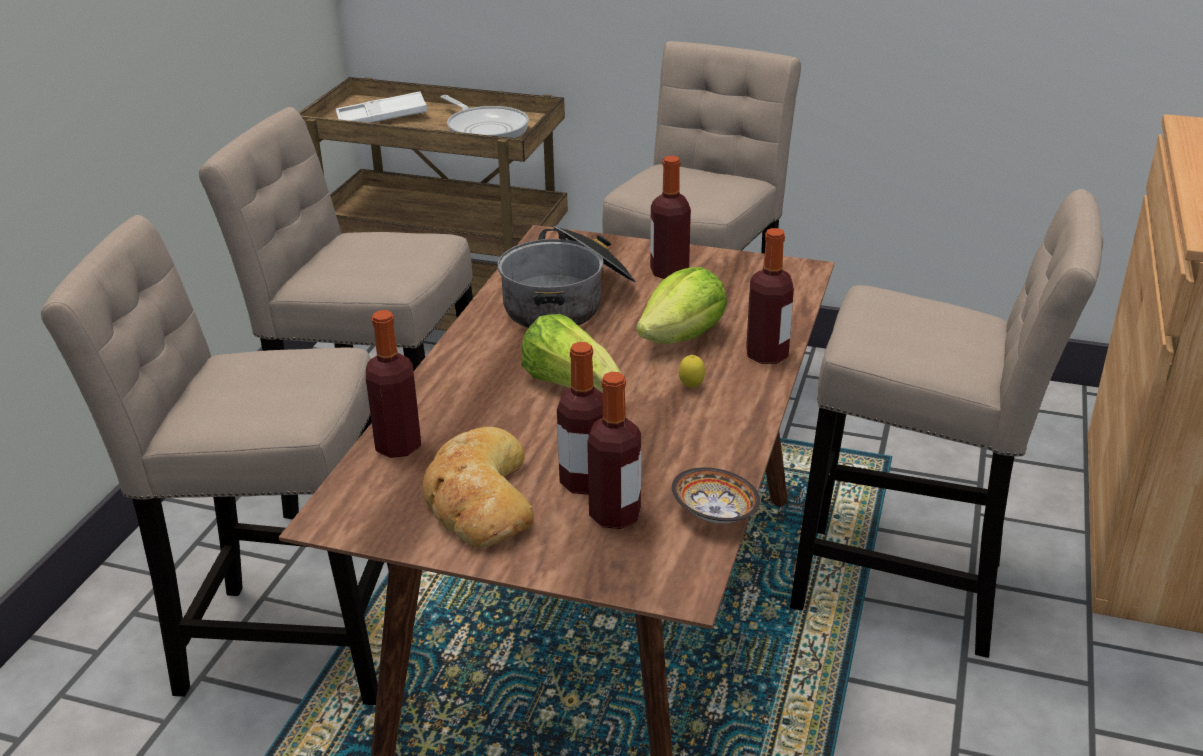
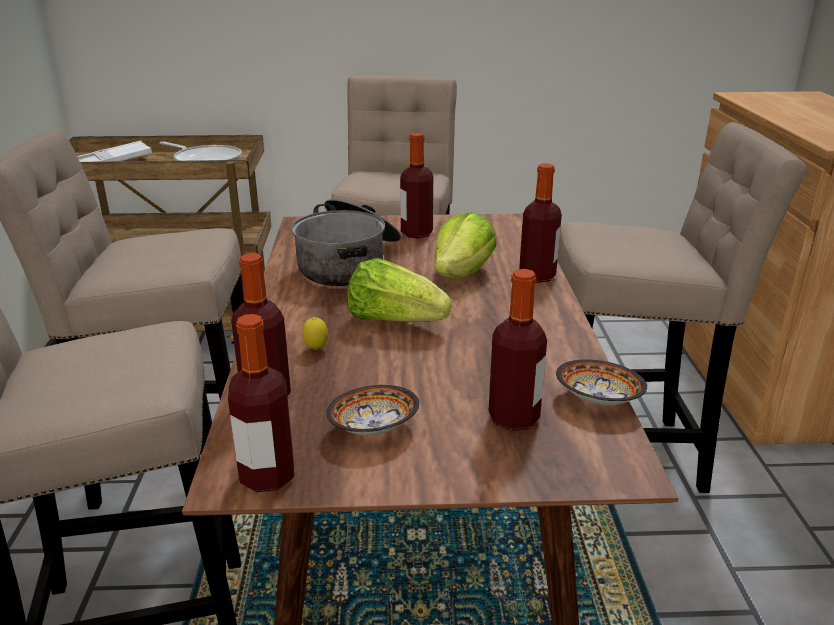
camera: 20 degrees left, 5 degrees down
(478, 498) = (376, 429): bread -> bowl
(584, 482) = (465, 395): bottle -> bottle (267, 476)
(691, 387) = (497, 307): lemon -> lemon (316, 349)

